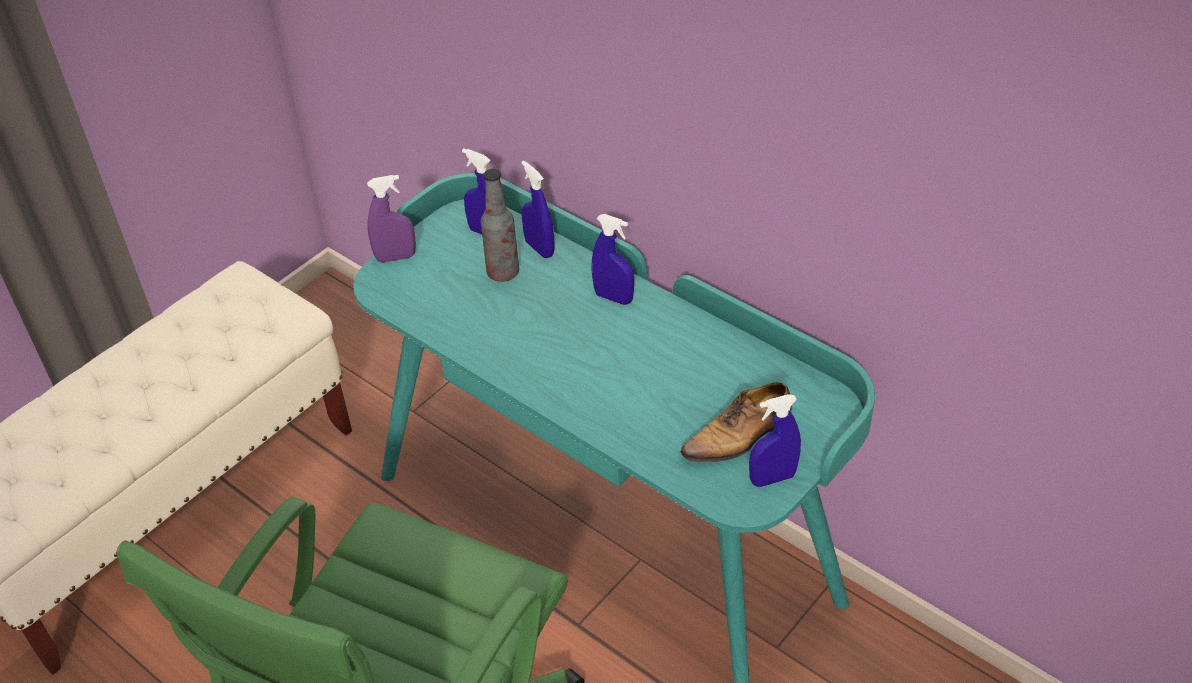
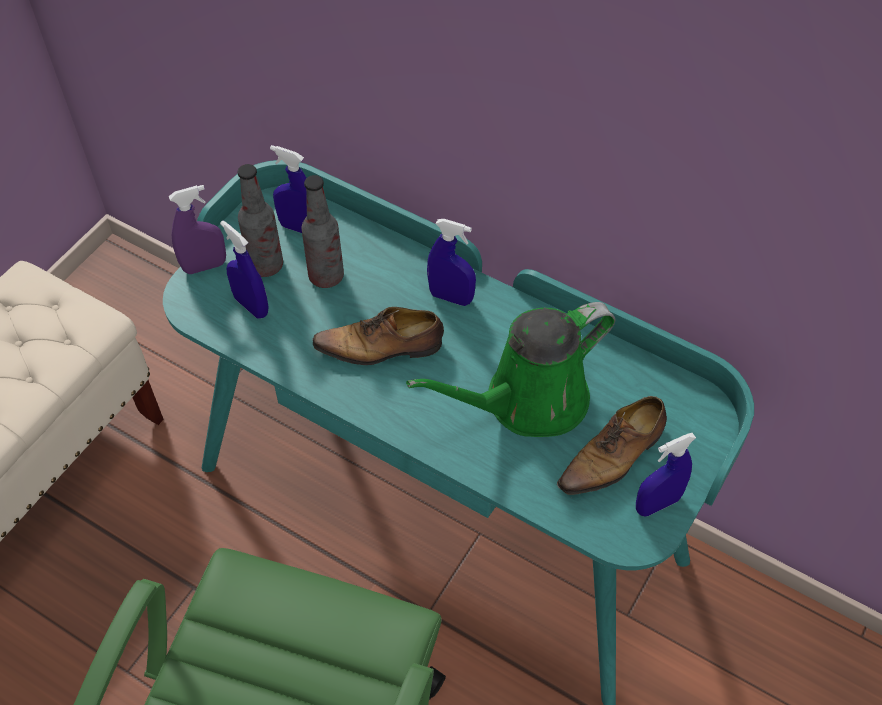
camera: 10 degrees left, 10 degrees up
(450, 260) = (266, 265): none -> bottle
(539, 248) = (361, 243): blue spray bottle -> blue spray bottle (251, 306)
(542, 333) = (382, 347): none -> shoe
(668, 386) = (527, 401): none -> green watering can

